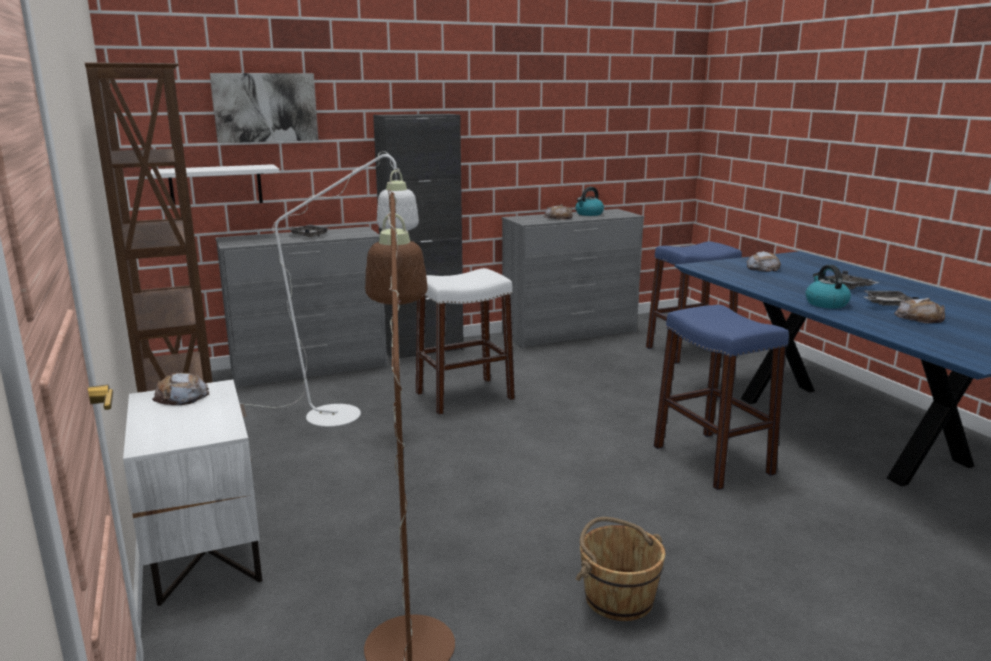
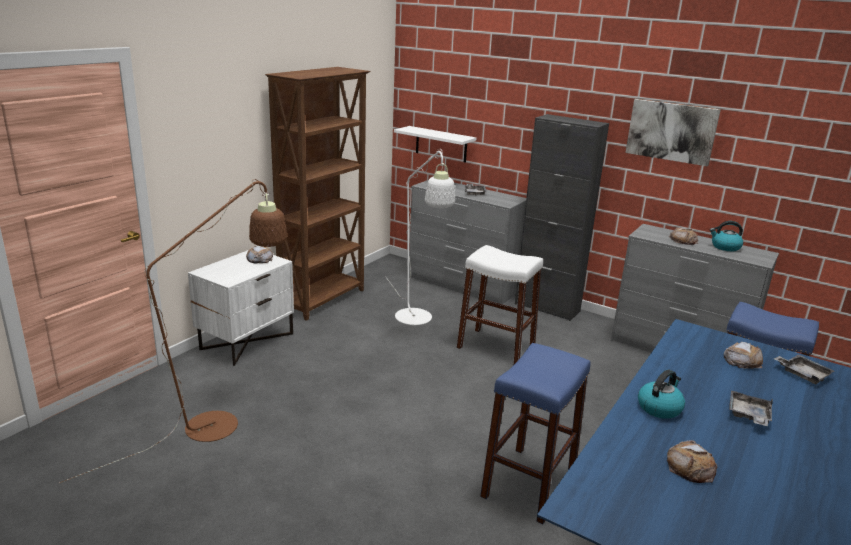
camera: 55 degrees right, 5 degrees up
(265, 107) = (477, 97): picture -> picture (671, 131)
(618, 598) = (301, 483): brown bucket -> none
(886, 304) = (713, 443): grey tray -> grey tray (803, 374)

